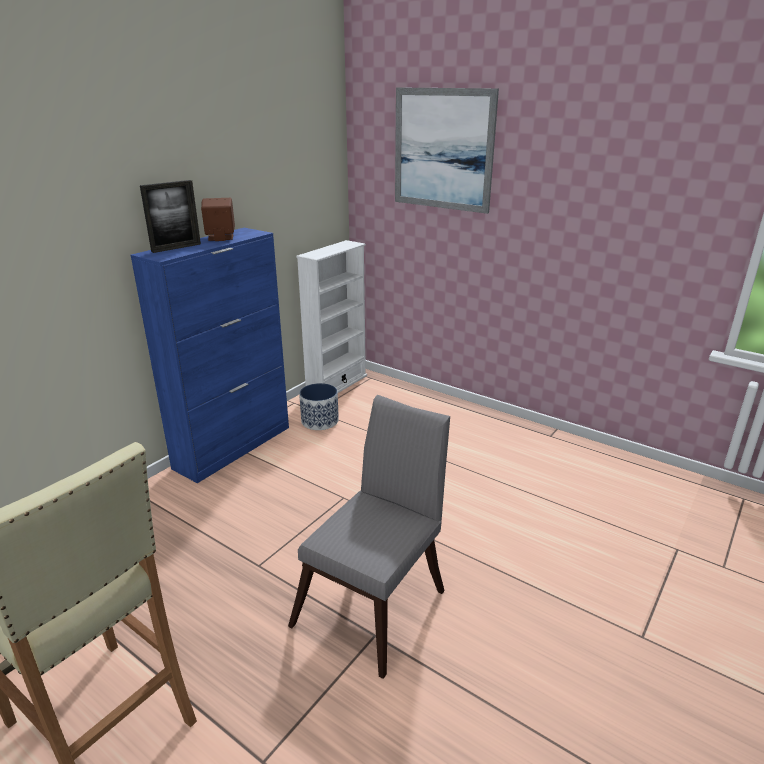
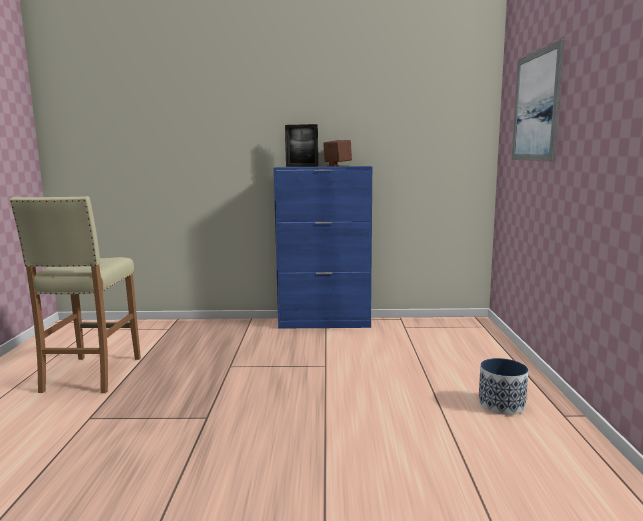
camera: 55 degrees right, 15 degrees down
(320, 421) = (395, 332): planter -> planter (501, 405)
(337, 385) = (449, 321): white bookcase -> none
(377, 601) = (237, 408): grey chair -> none

